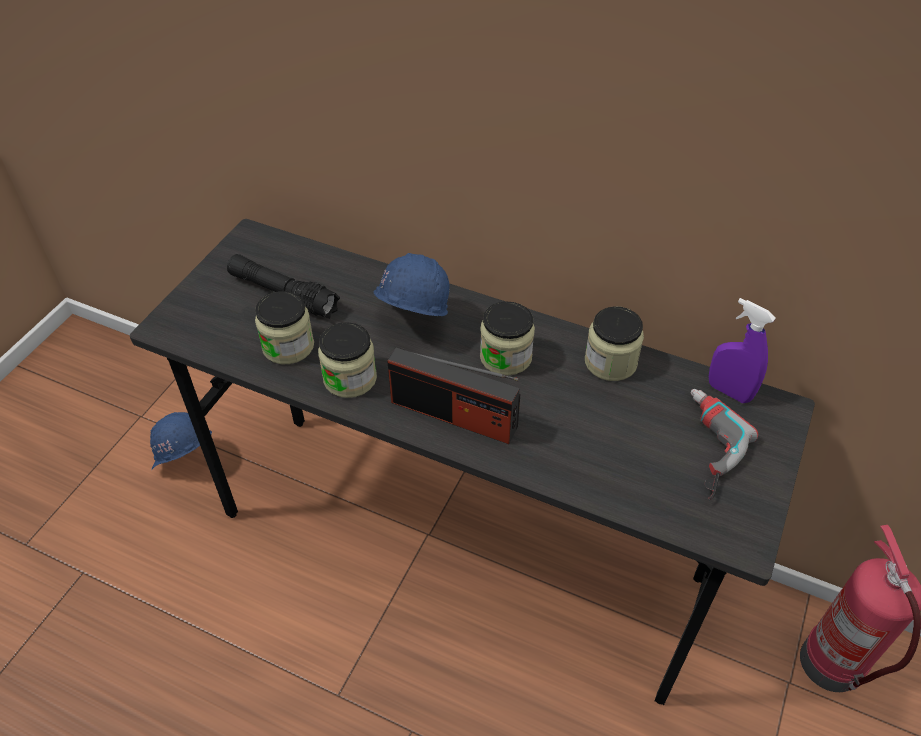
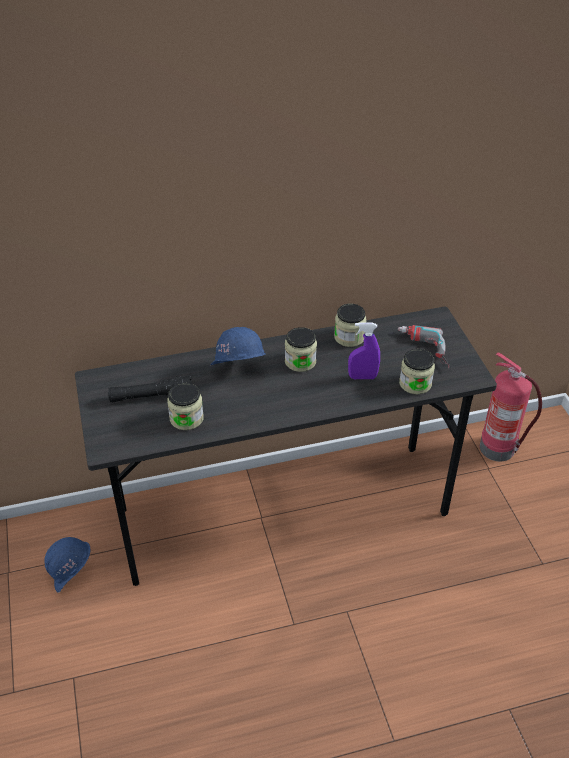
camera: 40 degrees left, 5 degrees down
(350, 378) = (237, 414): jar -> jar (415, 383)
(454, 415) = (306, 400): radio -> none
(729, 391) = (410, 321): purple spray bottle -> purple spray bottle (362, 377)

